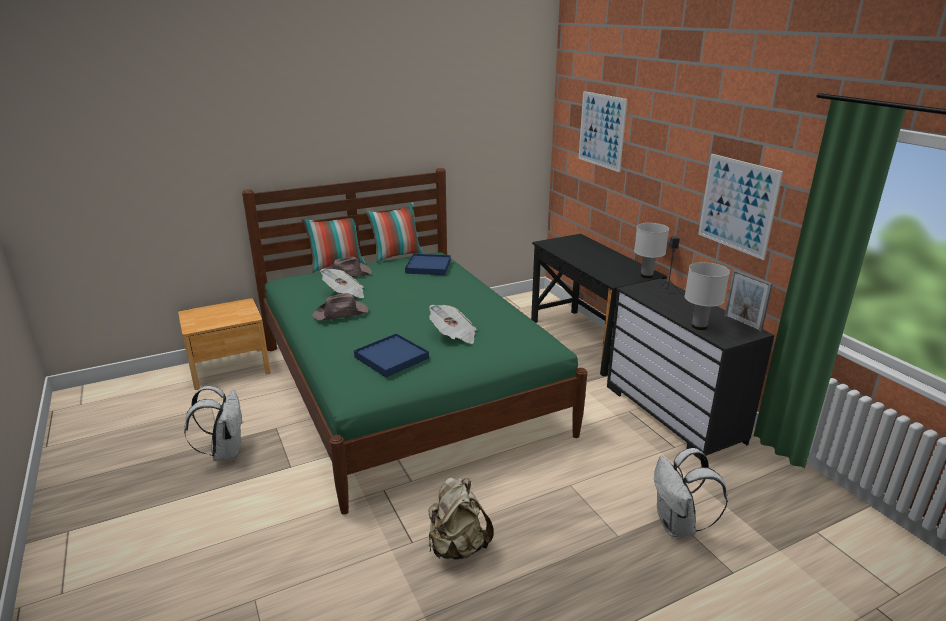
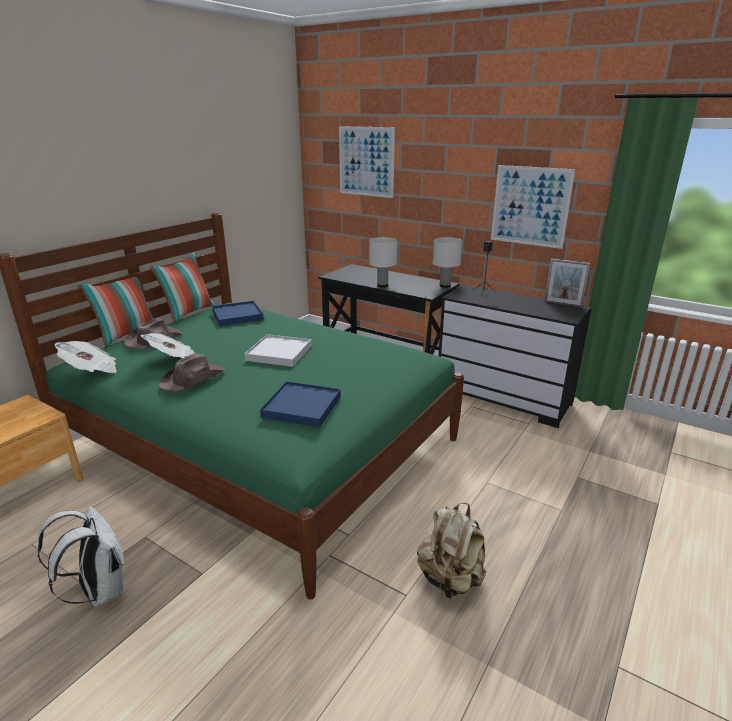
camera: 30 degrees left, 0 degrees up
(424, 308) = (279, 353): none -> white tray
(453, 335) = (338, 370): newspaper -> newspaper (91, 370)
(678, 525) = (591, 483): white backpack -> none
(699, 326) = (538, 312): white table lamp -> white table lamp (382, 285)

